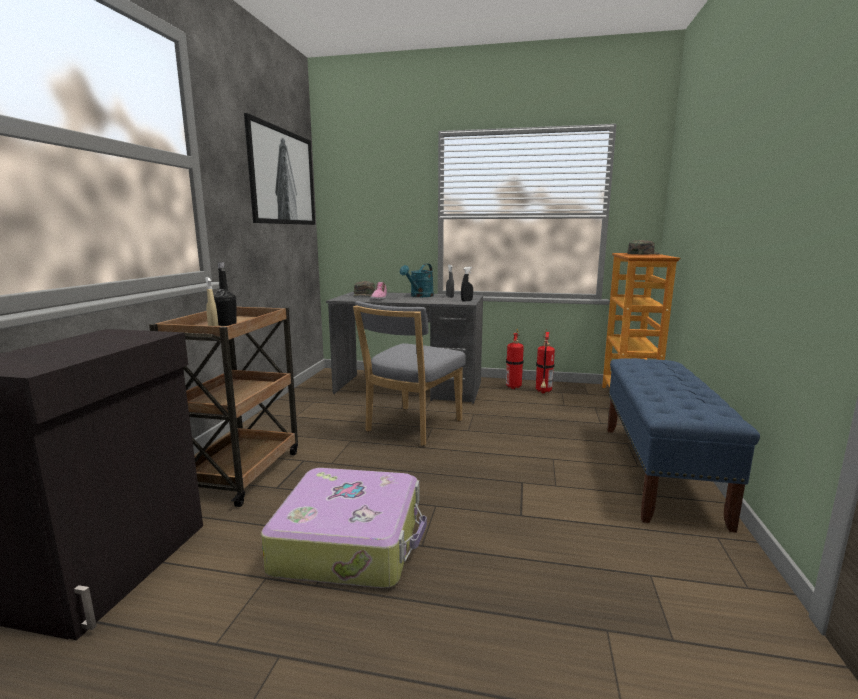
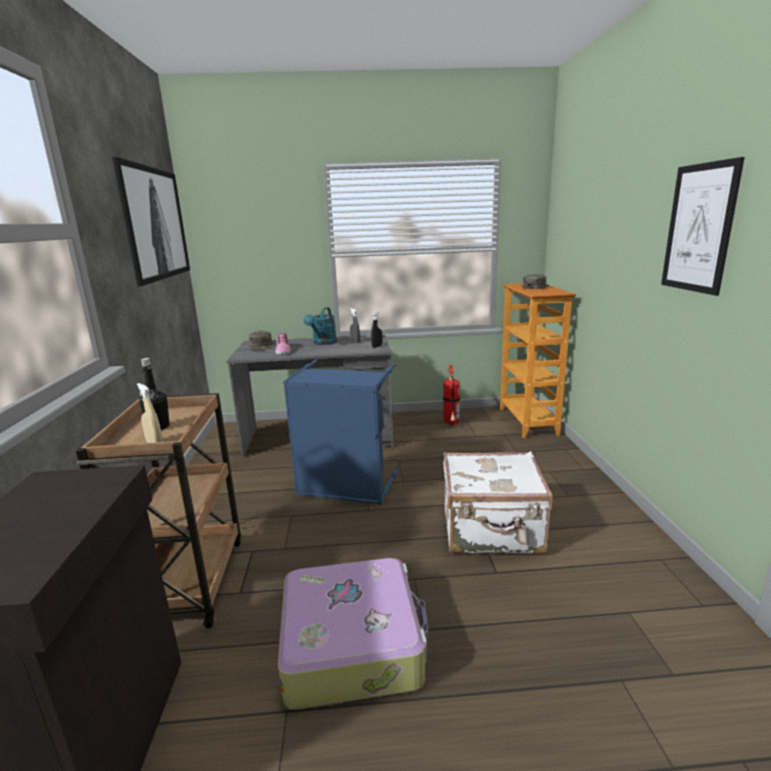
camera: 15 degrees left, 5 degrees up
(411, 427) = (345, 487): grey chair -> blue laundry basket
(513, 387) = (421, 421): fire extinguisher -> none
(536, 482) = (492, 531): none -> white suitcase
(659, 471) = (587, 498): blue bench -> none
(782, 161) = (699, 228): none -> picture

